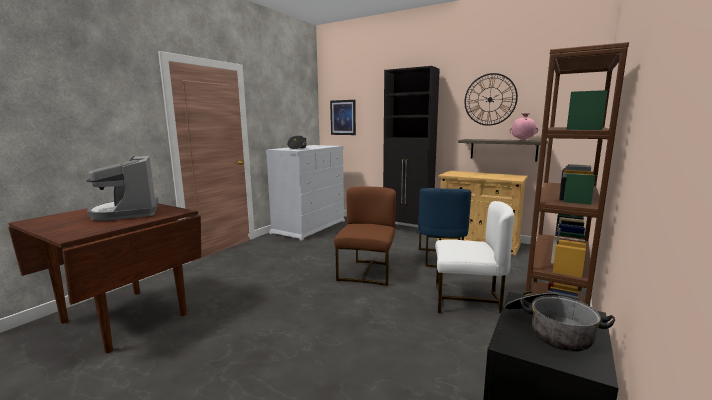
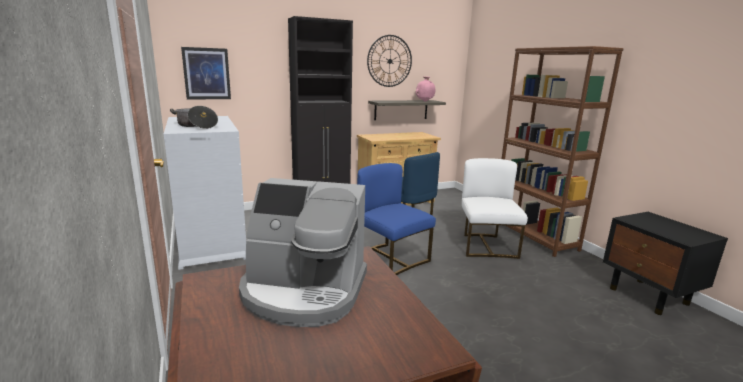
camera: 55 degrees left, 5 degrees up
(367, 272) = (391, 259): brown chair -> blue chair
(467, 300) = (486, 246): white chair -> white chair turned 45 degrees counterclockwise
(549, 330) = (669, 228): cooking pot -> none

